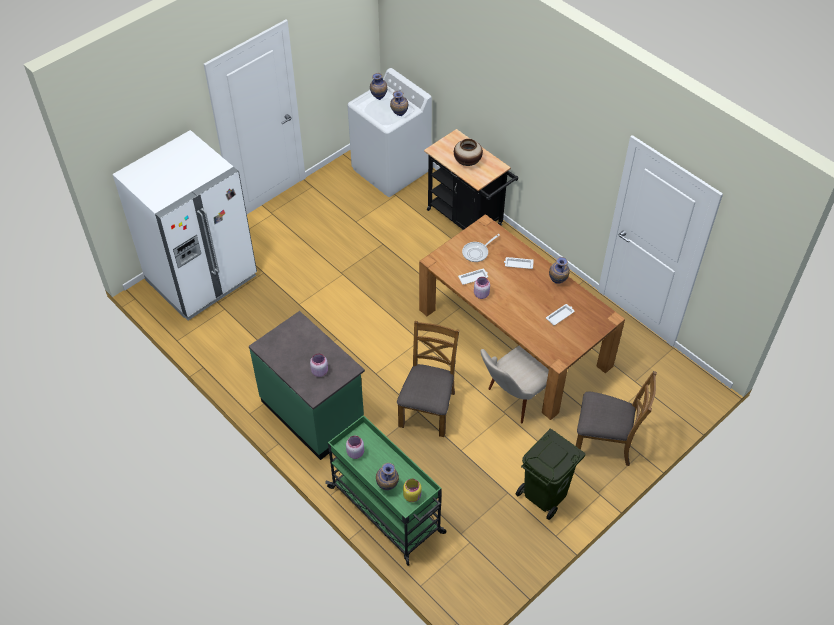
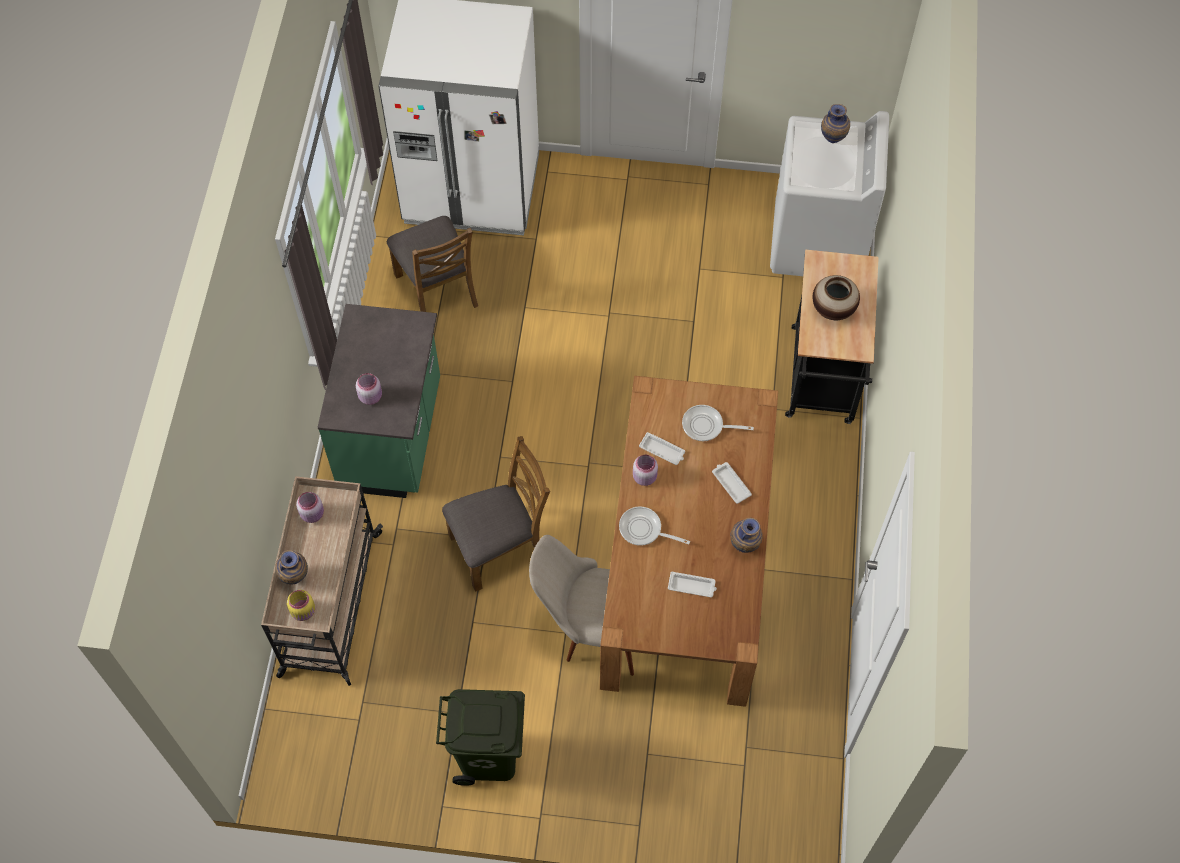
camera: 50 degrees right, 10 degrees up
(387, 511) = (330, 605): green cart -> beige cart
(399, 115) = (826, 181): vase -> none
(510, 314) = (644, 530): none -> frying pan
(605, 442) = (622, 773): brown chair -> brown chair (437, 290)

